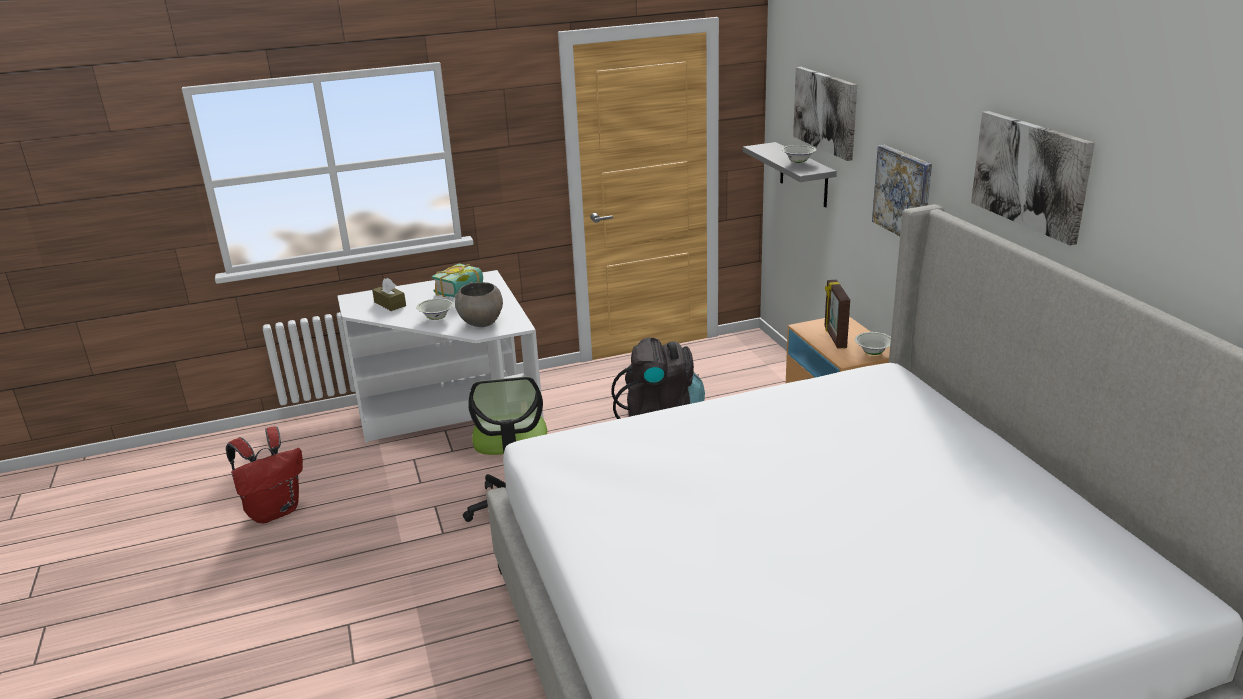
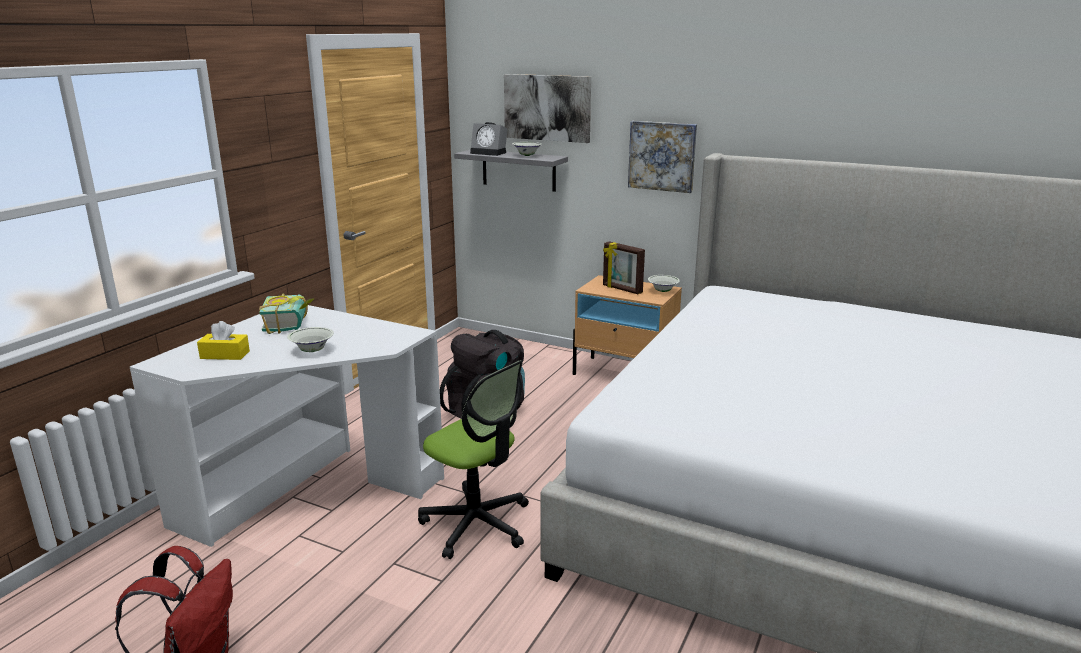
camera: 45 degrees left, 5 degrees down
(390, 304) = (225, 355): brown tissue box -> yellow tissue box
(481, 322) = (370, 340): grey bowl -> none
(774, 152) = (490, 153): none -> alarm clock
(1031, 174) = (813, 109): picture -> none

